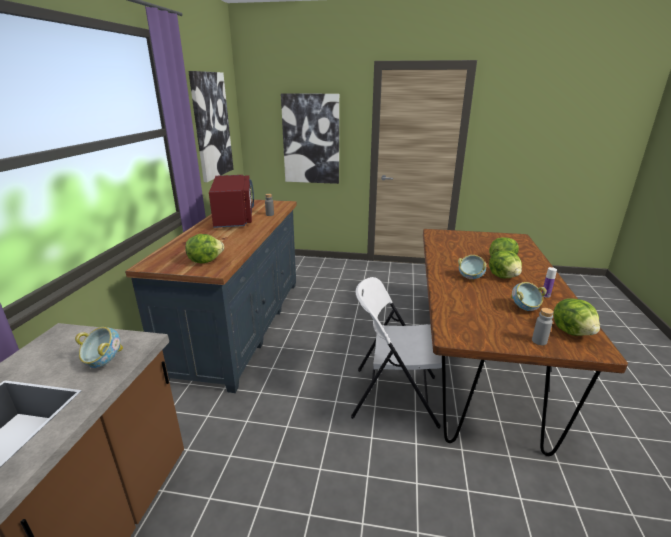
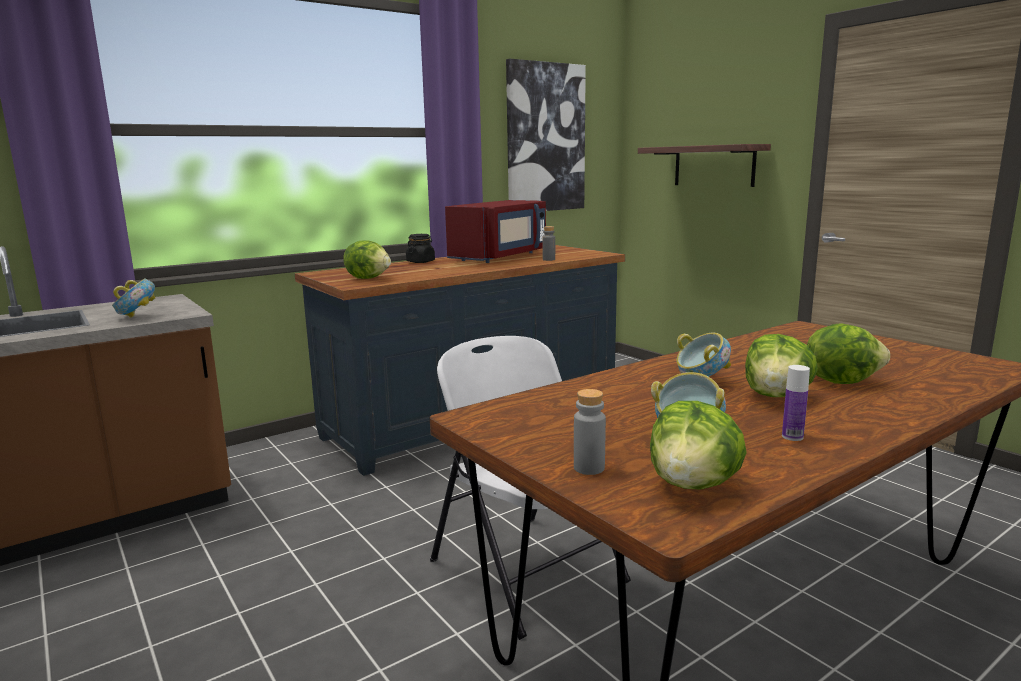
camera: 45 degrees right, 10 degrees down
(193, 234) = (420, 262): none -> black jar
(311, 139) = (714, 166): picture -> shelf

